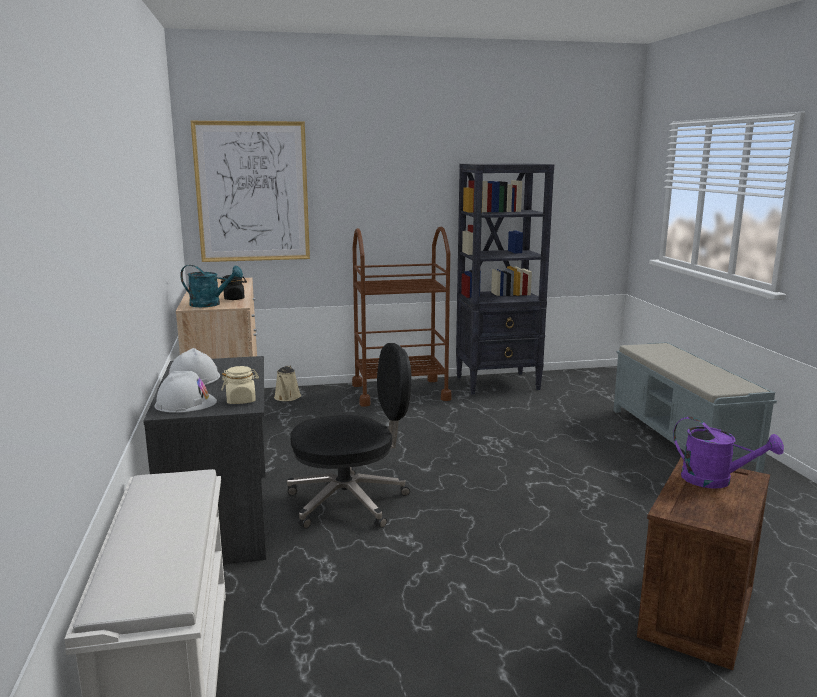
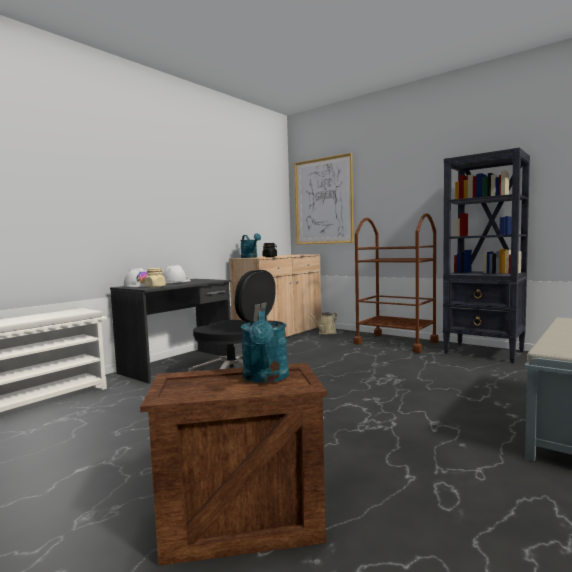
camera: 50 degrees right, 10 degrees down
(715, 481) = (266, 378): purple watering can -> turquoise watering can

